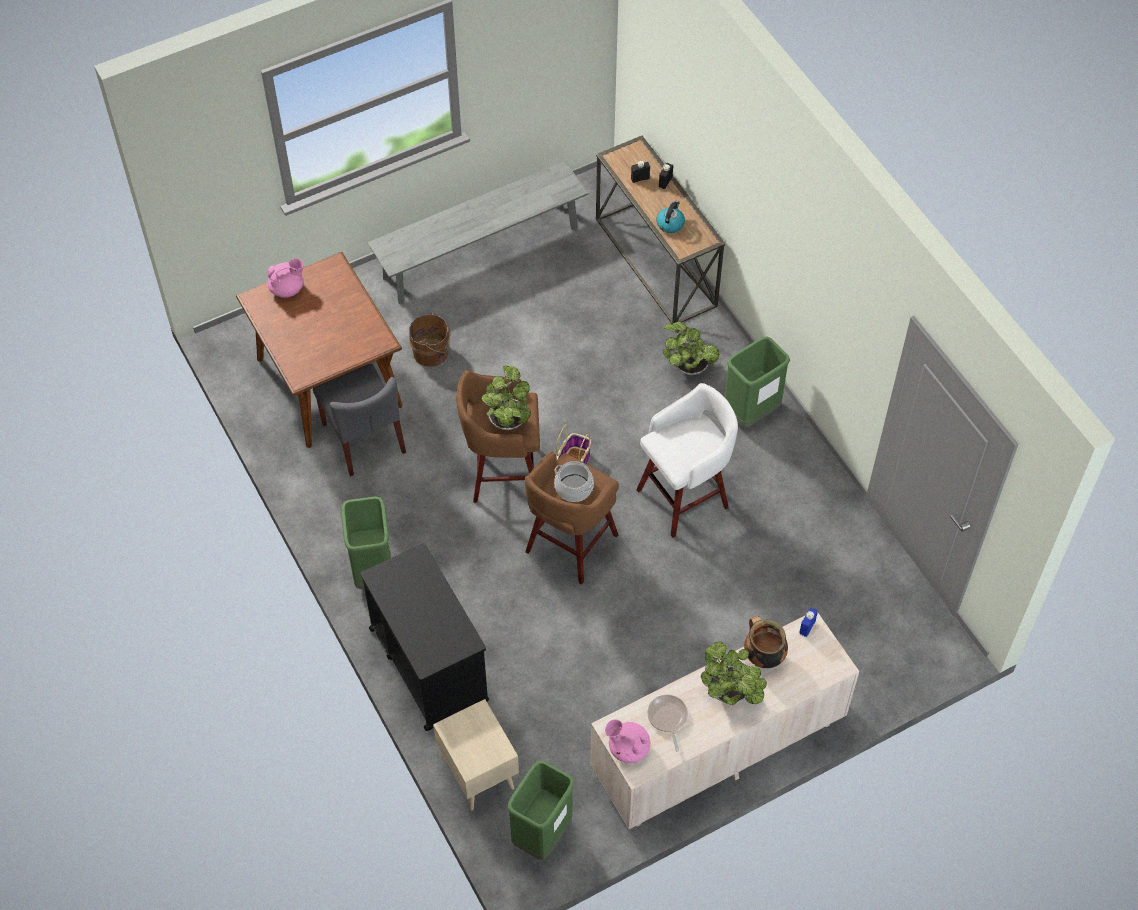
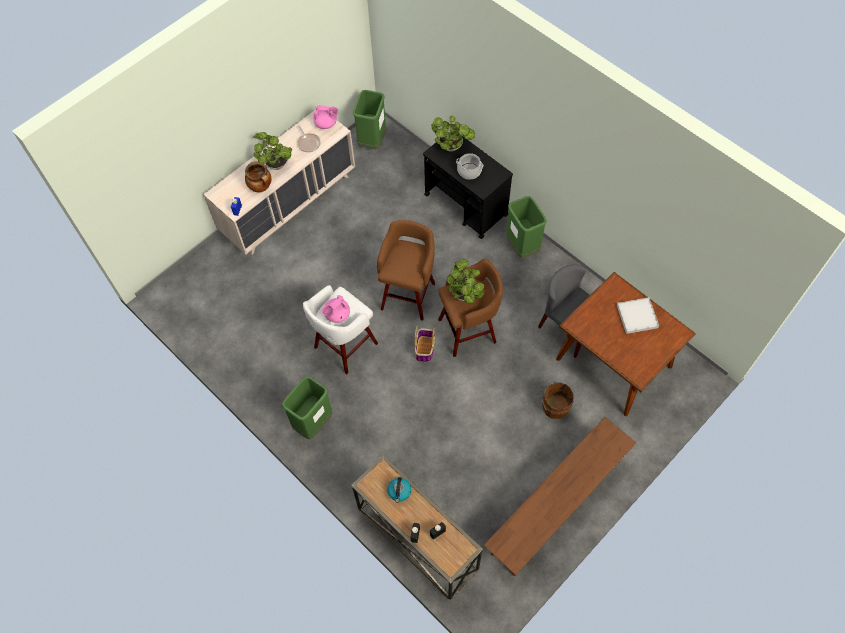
camera: 165 degrees right, 5 degrees up
(287, 289) = (662, 347): pink teapot -> pink teapot (337, 315)
(296, 331) = (637, 316): none -> white tray
(478, 771) = (416, 161): beige nightstand -> none
(481, 253) = (556, 506): grey bench -> brown bench
(574, 488) = (404, 261): cooking pot -> cooking pot (469, 171)
(688, 366) = (367, 448): potted plant -> potted plant (452, 147)

